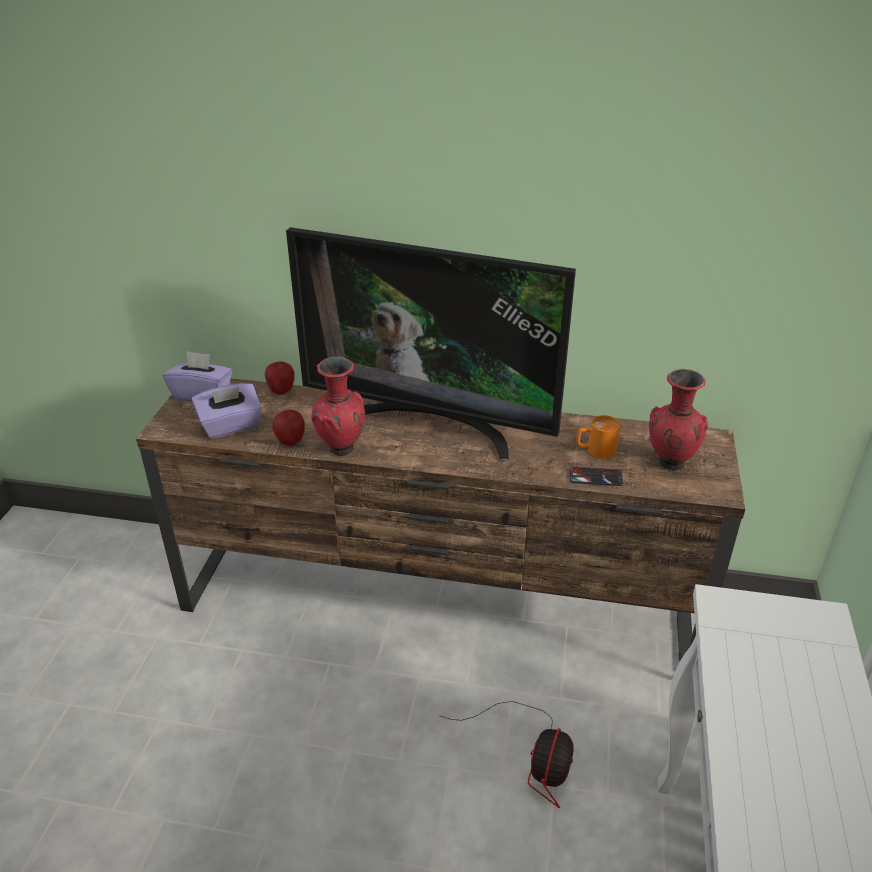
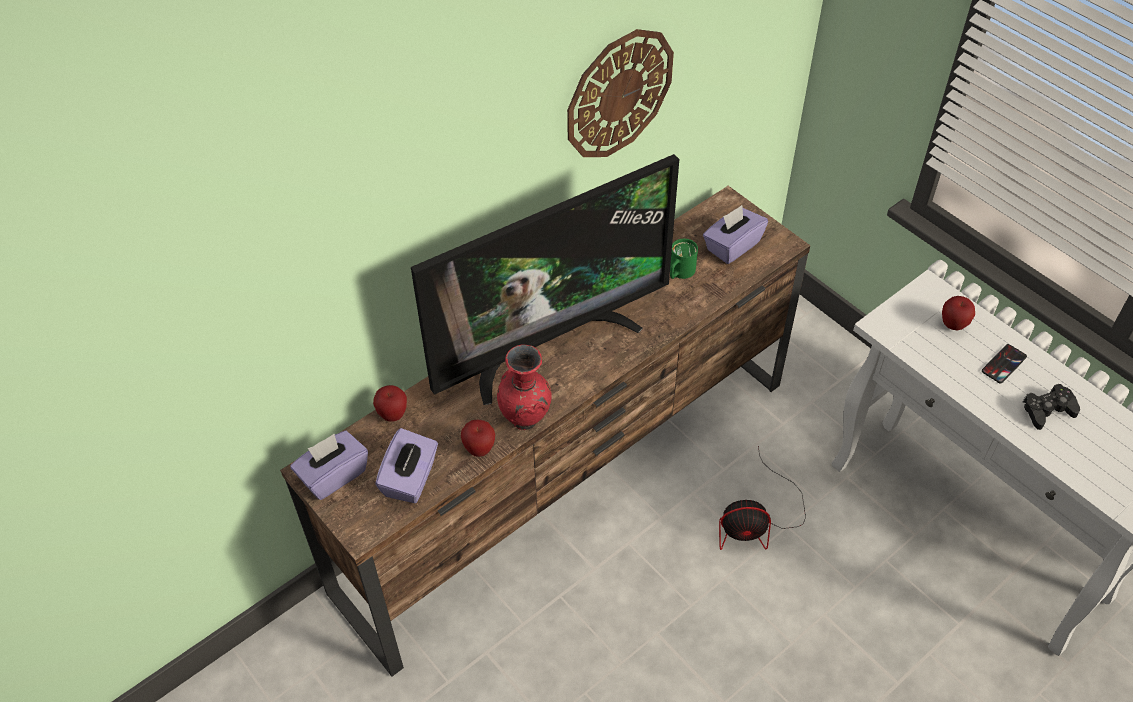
camera: 50 degrees left, 15 degrees up
(533, 757) = (757, 521): fan -> fan turned 120 degrees clockwise
(592, 217) = (619, 94): none -> wall clock
(595, 451) = (679, 273): orange mug -> green mug
(595, 477) = (708, 294): phone -> phone (1003, 364)
(669, 464) = (732, 246): red vase -> purple tissue box
(804, 662) = (953, 325): none -> apple
(807, 818) = (1047, 410): none -> black game controller

